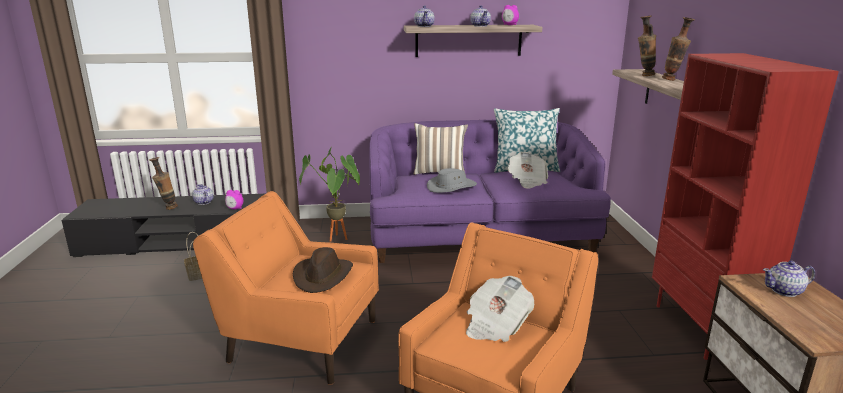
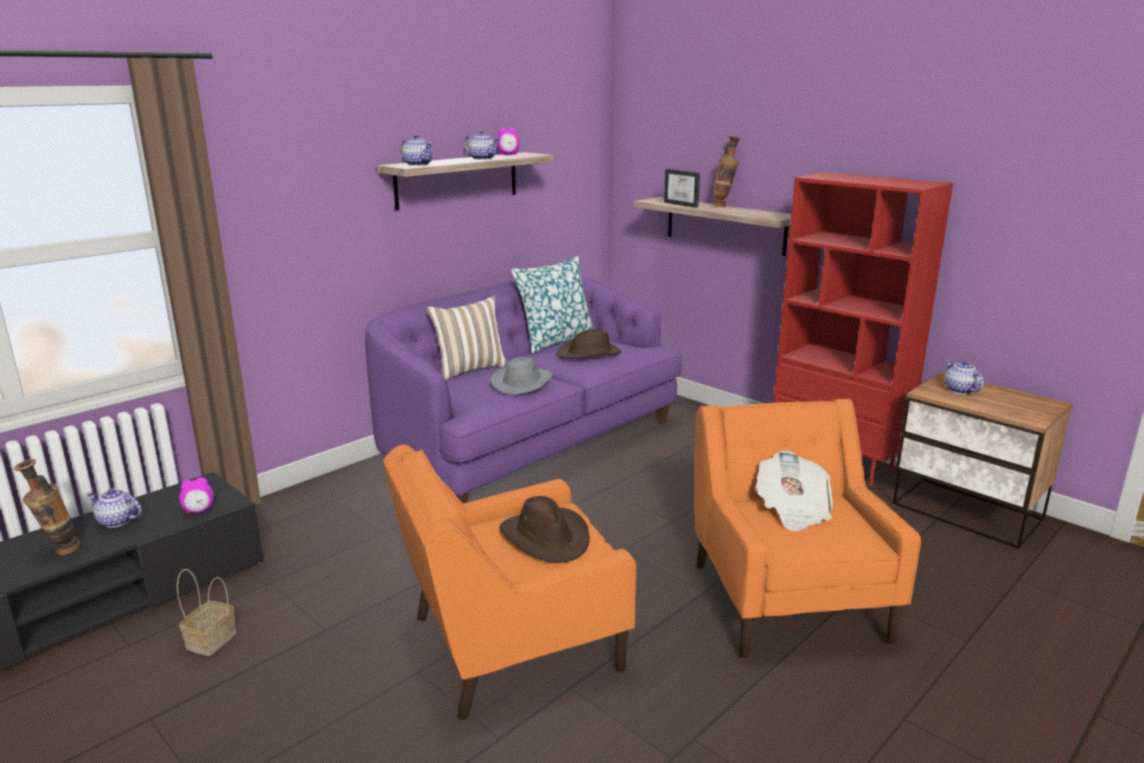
camera: 40 degrees left, 0 degrees up
(337, 240) = (357, 510): potted plant -> none
(527, 181) = (589, 354): newspaper -> brown hat
(643, 75) = (684, 205): vase -> picture frame
(785, 291) = (960, 390): teapot -> teapot turned 120 degrees clockwise

